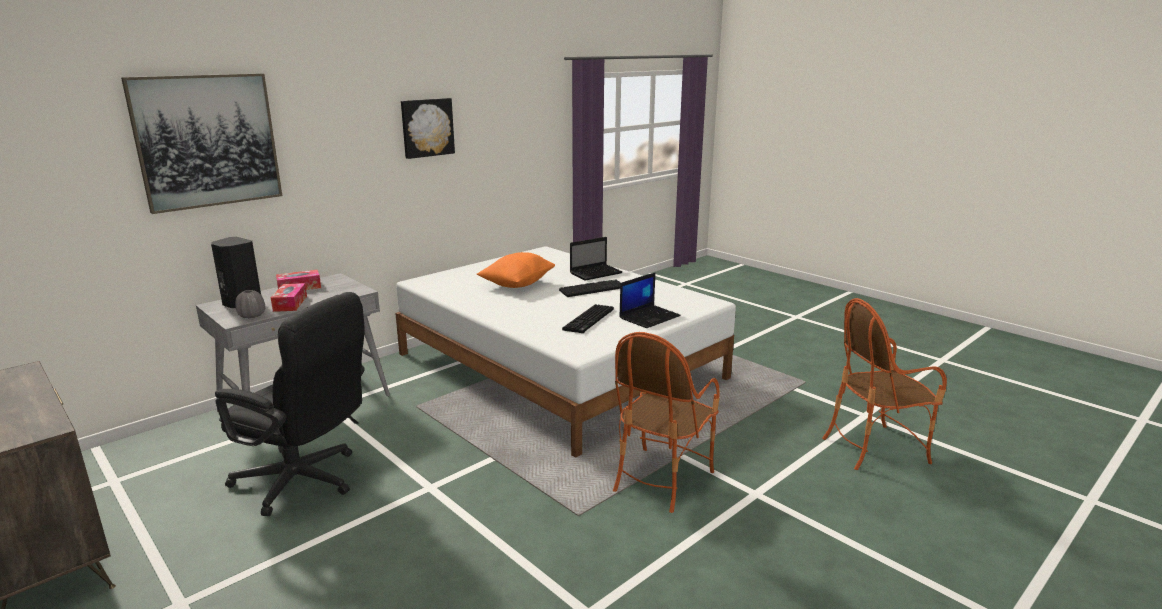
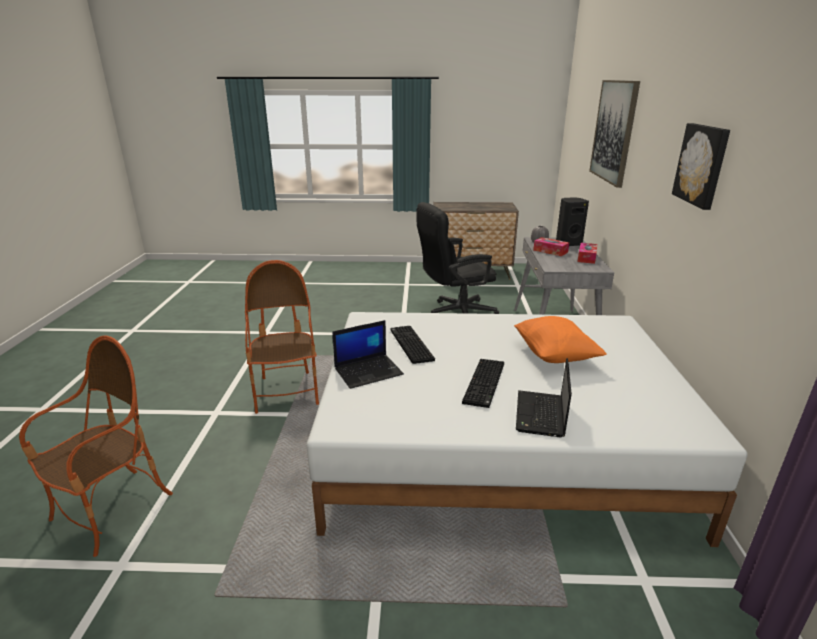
camera: 135 degrees right, 5 degrees up
(649, 317) = (369, 371): laptop -> laptop turned 120 degrees counterclockwise

